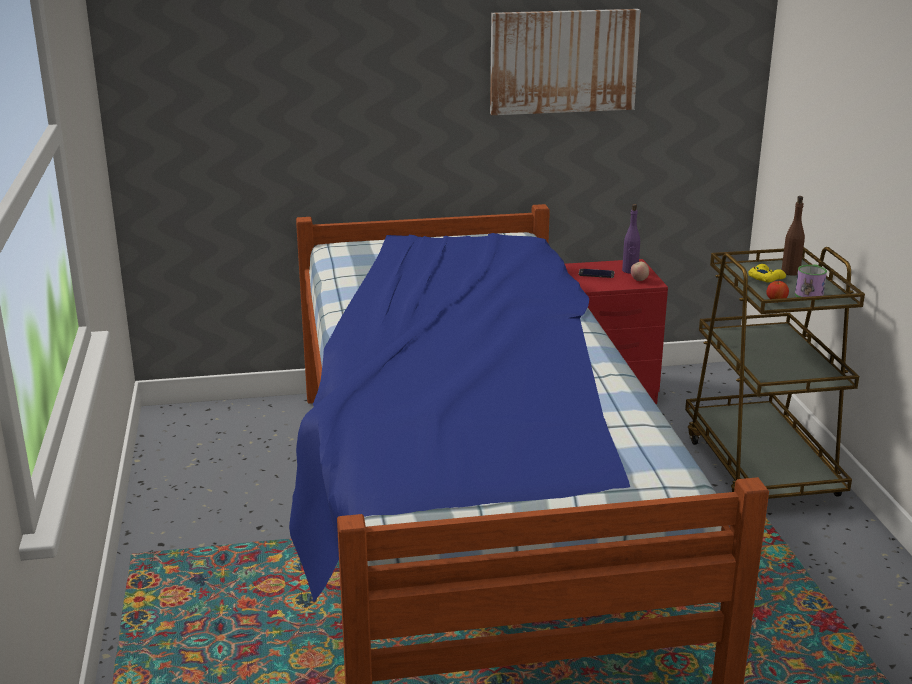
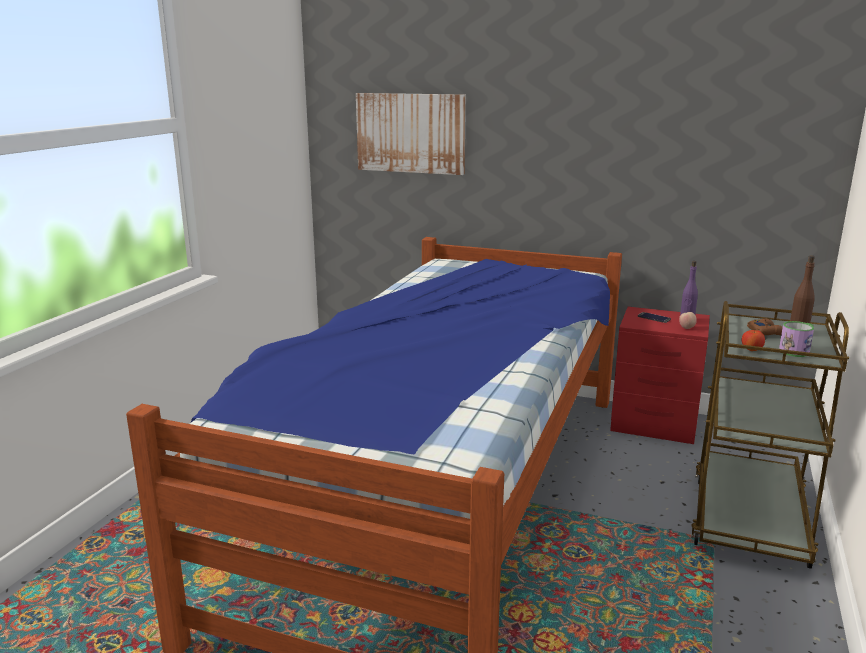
camera: 30 degrees right, 5 degrees down
(563, 61) = (646, 131): picture -> picture (411, 133)
(766, 278) = (766, 332): yellow game controller -> brown game controller

